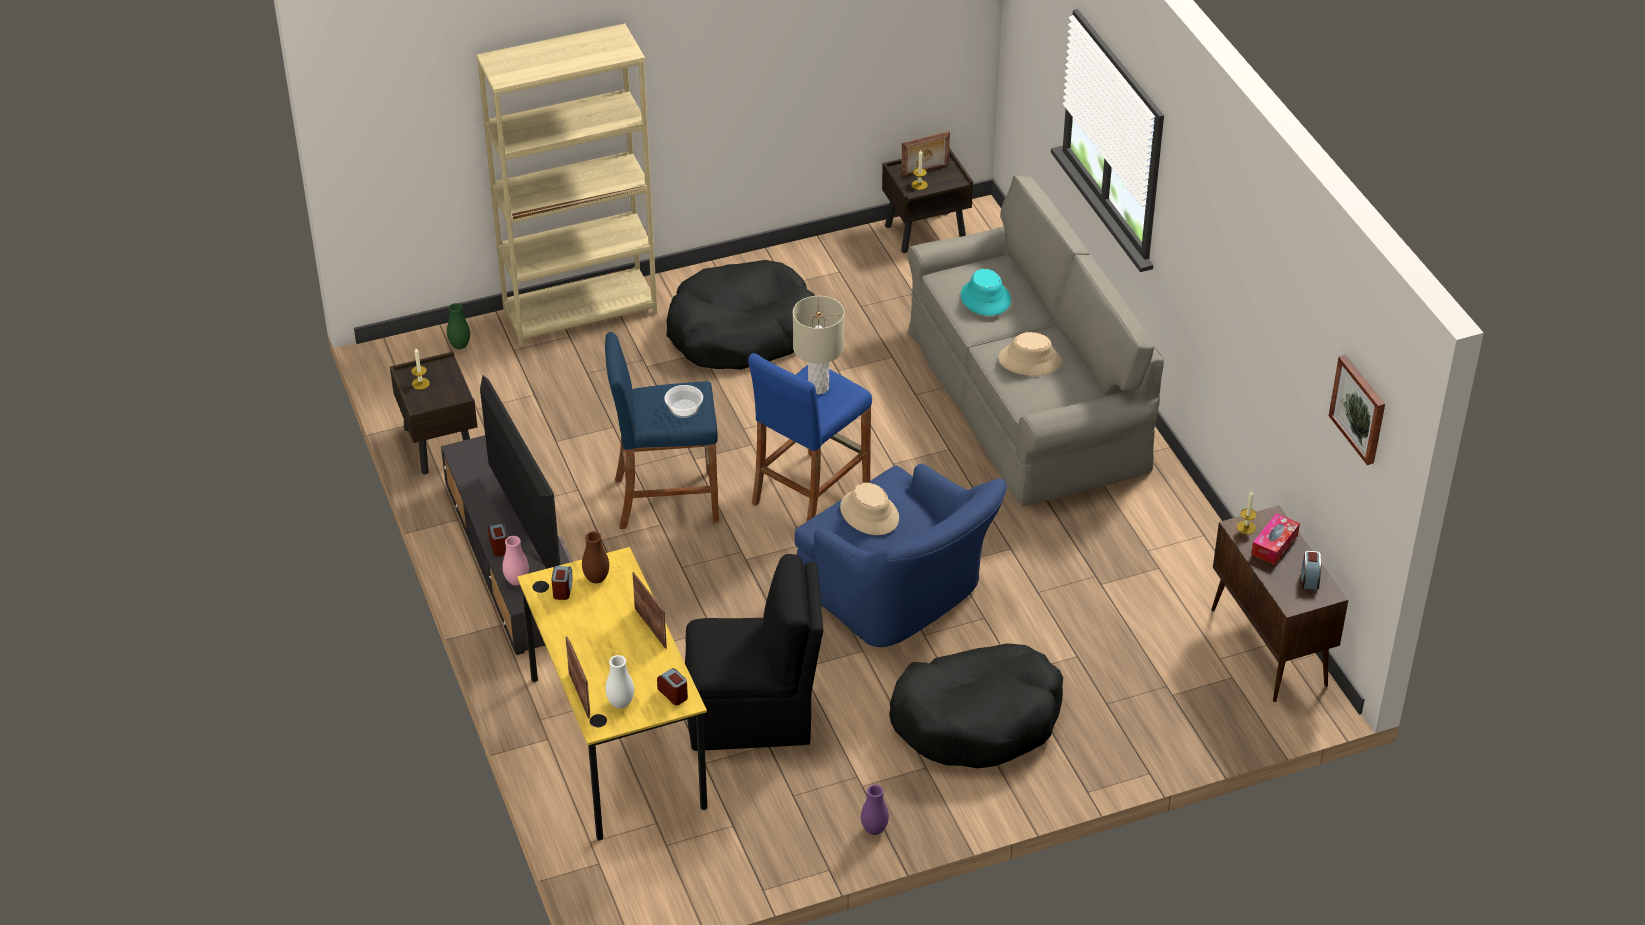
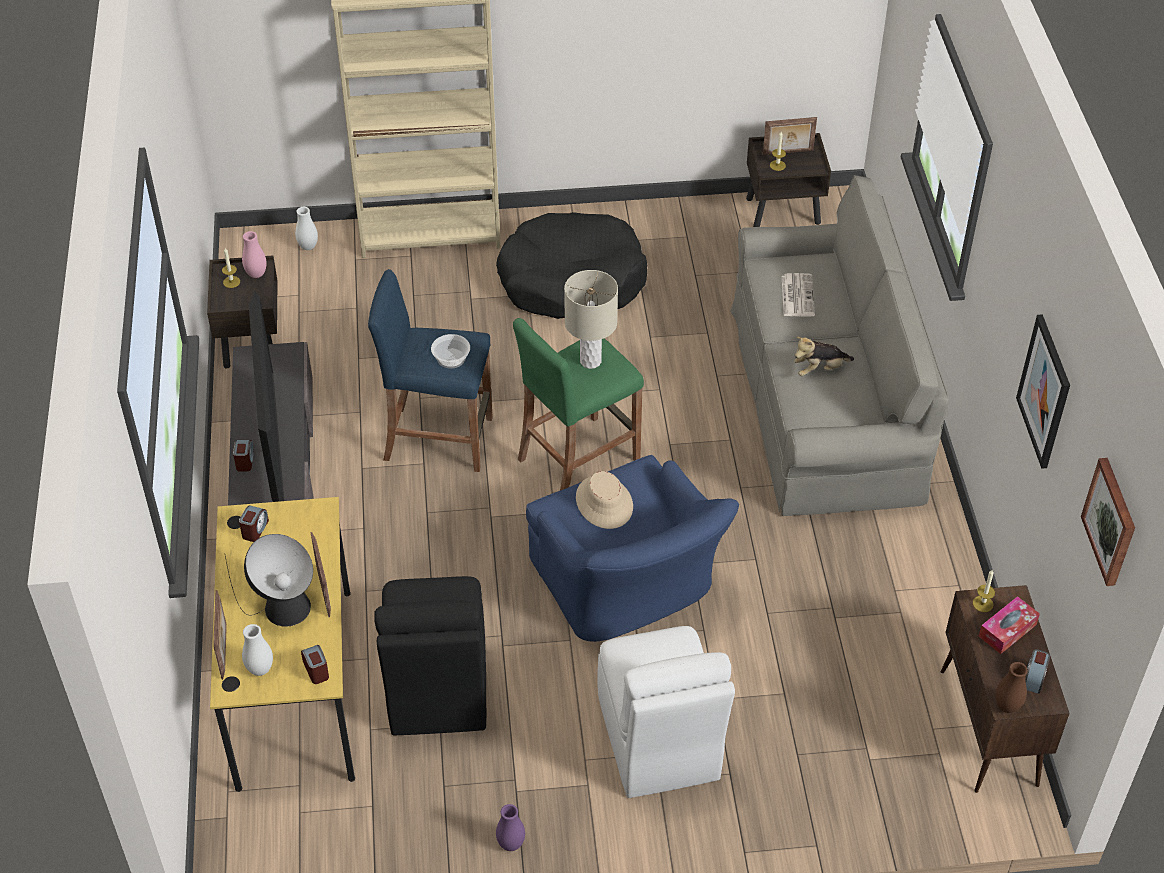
camera: 15 degrees right, 5 degrees up
(460, 346) = (308, 247): green vase -> white vase
(517, 581) = (246, 501): pink vase -> pink vase (256, 274)
(596, 579) = (292, 525): brown vase -> brown vase (1007, 706)
(615, 647) = (280, 605): none -> table lamp
(753, 715) = (437, 687): black chair -> black chair turned 75 degrees clockwise
(810, 493) = (578, 459): blue stool -> green stool
(977, 719) = (658, 742): black dog bed -> white chair
(985, 298) = (797, 295): turquoise hat -> newspaper
(1030, 360) = (819, 369): beige hat -> plush toy
(1266, 321) = (1044, 391): none -> picture

